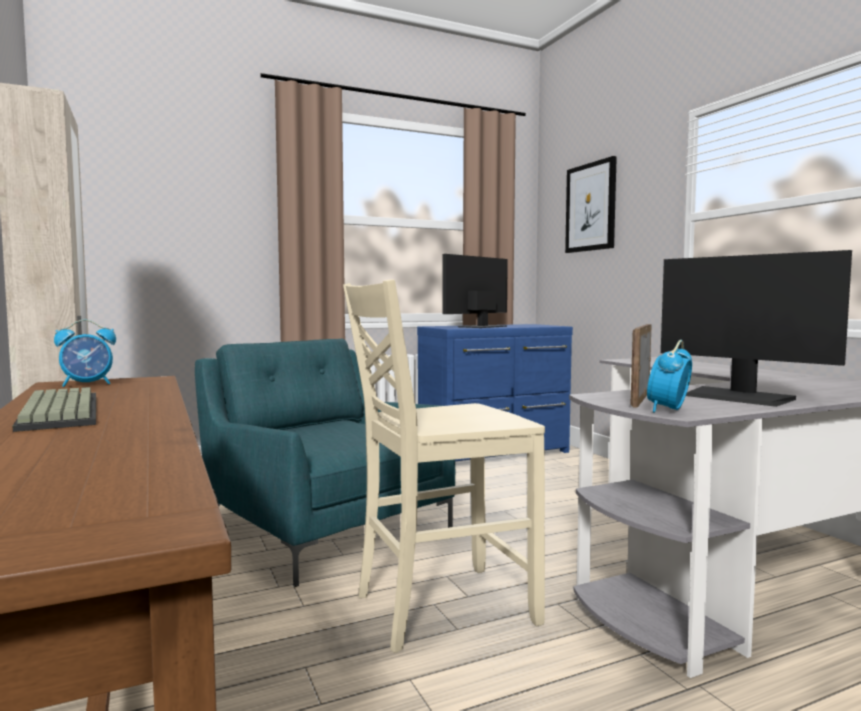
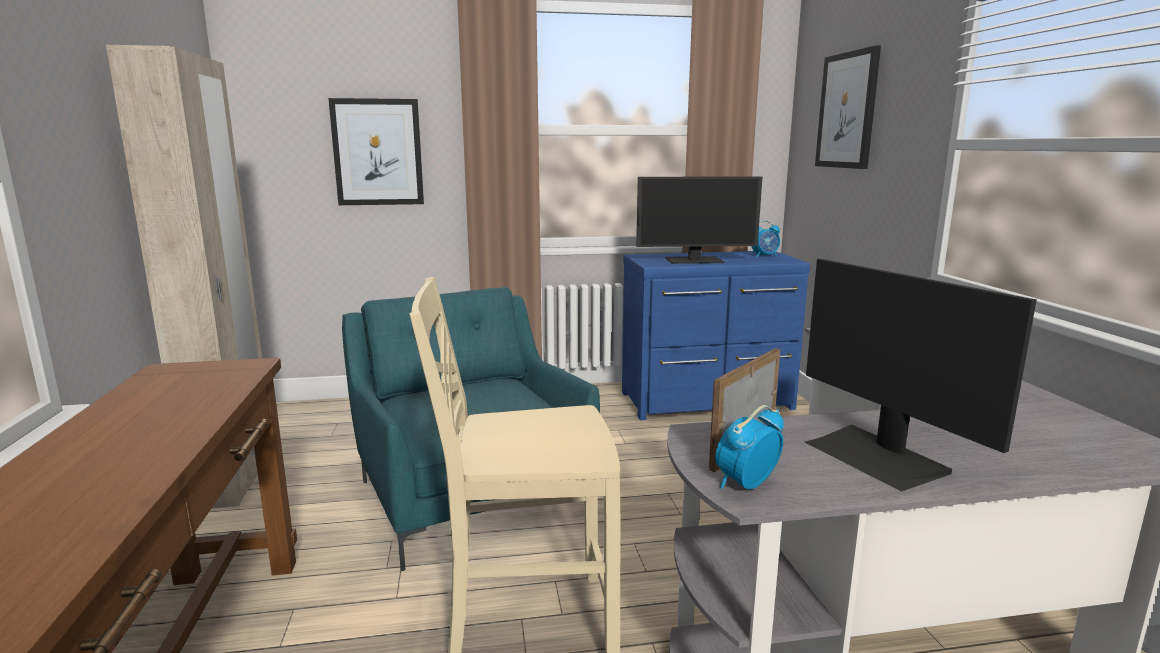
camera: 15 degrees right, 10 degrees up
(57, 412) = (90, 442): keyboard -> none
(88, 384) = (182, 374): alarm clock -> alarm clock (764, 256)
(194, 232) = (378, 152): none -> picture
(482, 326) = (694, 260): monitor -> monitor turned 150 degrees counterclockwise

